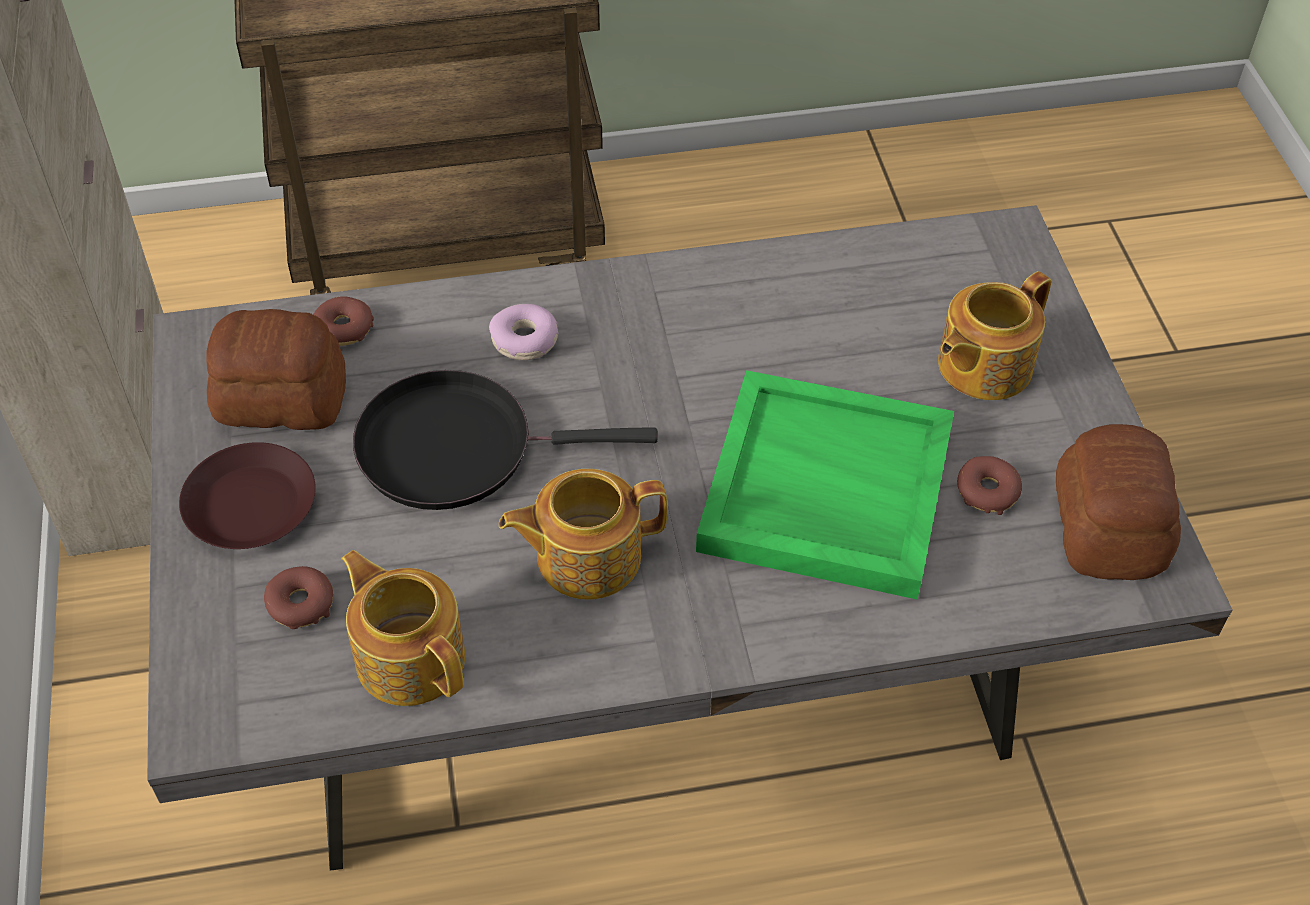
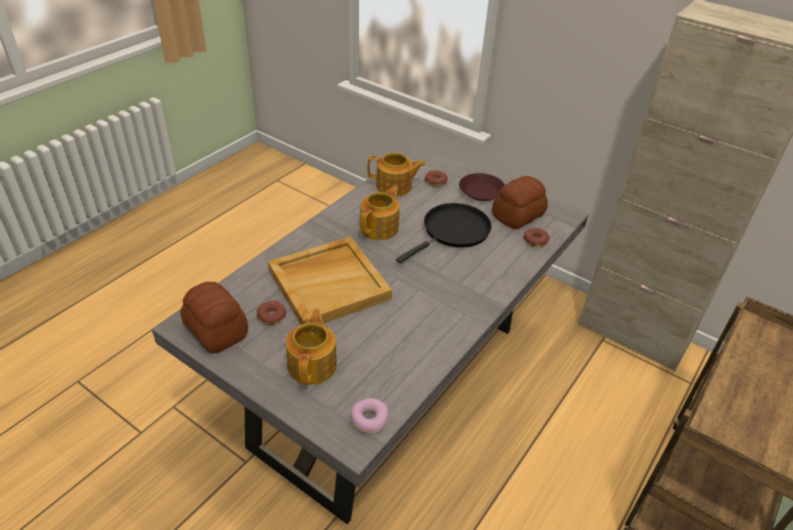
camera: 135 degrees right, 10 degrees down
(525, 340) = (480, 270): donut -> donut (369, 419)
(824, 490) = (329, 284): green tray -> beige tray

